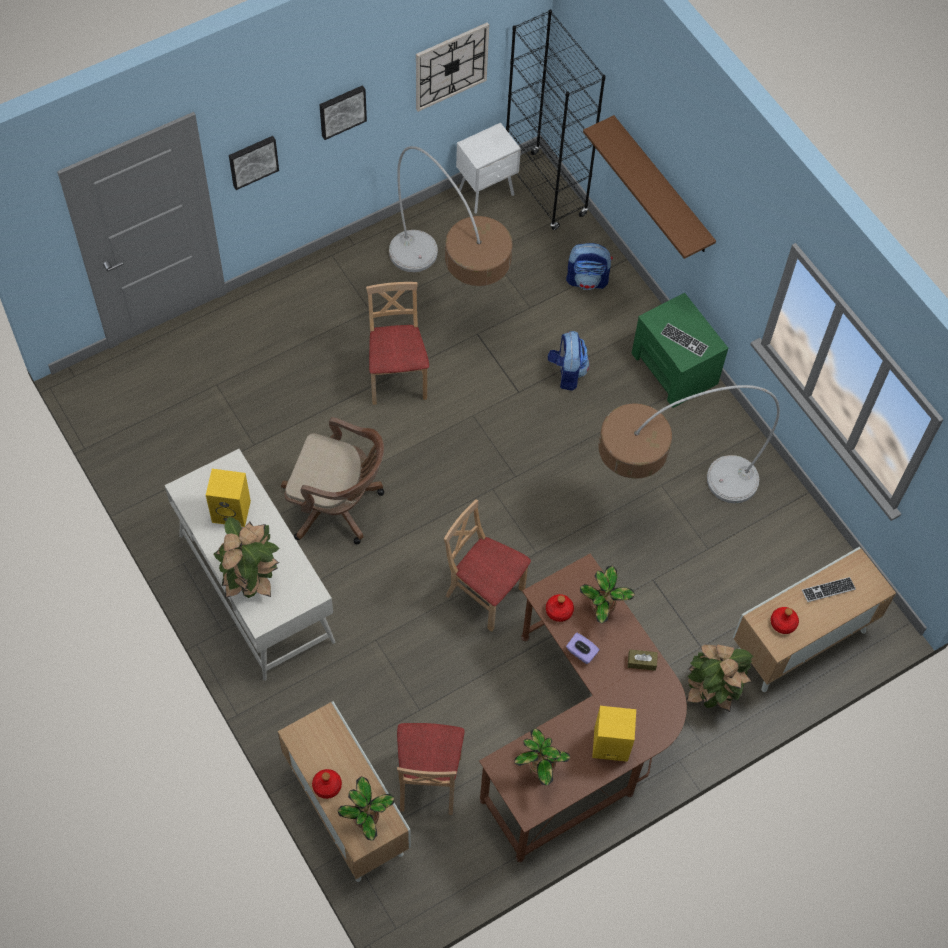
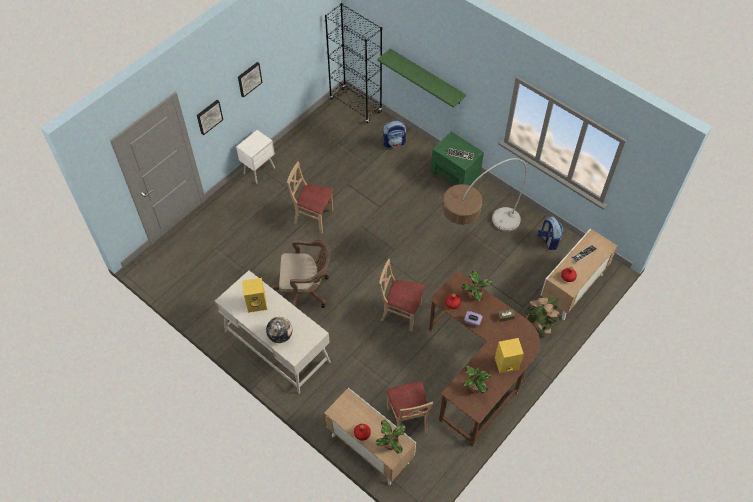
camera: 15 degrees left, 5 degrees down
(250, 579) = (280, 336): potted plant -> globe
(397, 378) = (313, 217): beige chair -> beige chair turned 45 degrees counterclockwise
(448, 300) = (326, 171): floor lamp -> none
(451, 66) = (298, 44): wall clock -> none
(487, 193) = (326, 114): white nightstand -> white nightstand (260, 171)
(567, 372) = (401, 190): backpack -> backpack (548, 240)
(662, 186) = (427, 77): brown shelf -> green shelf

